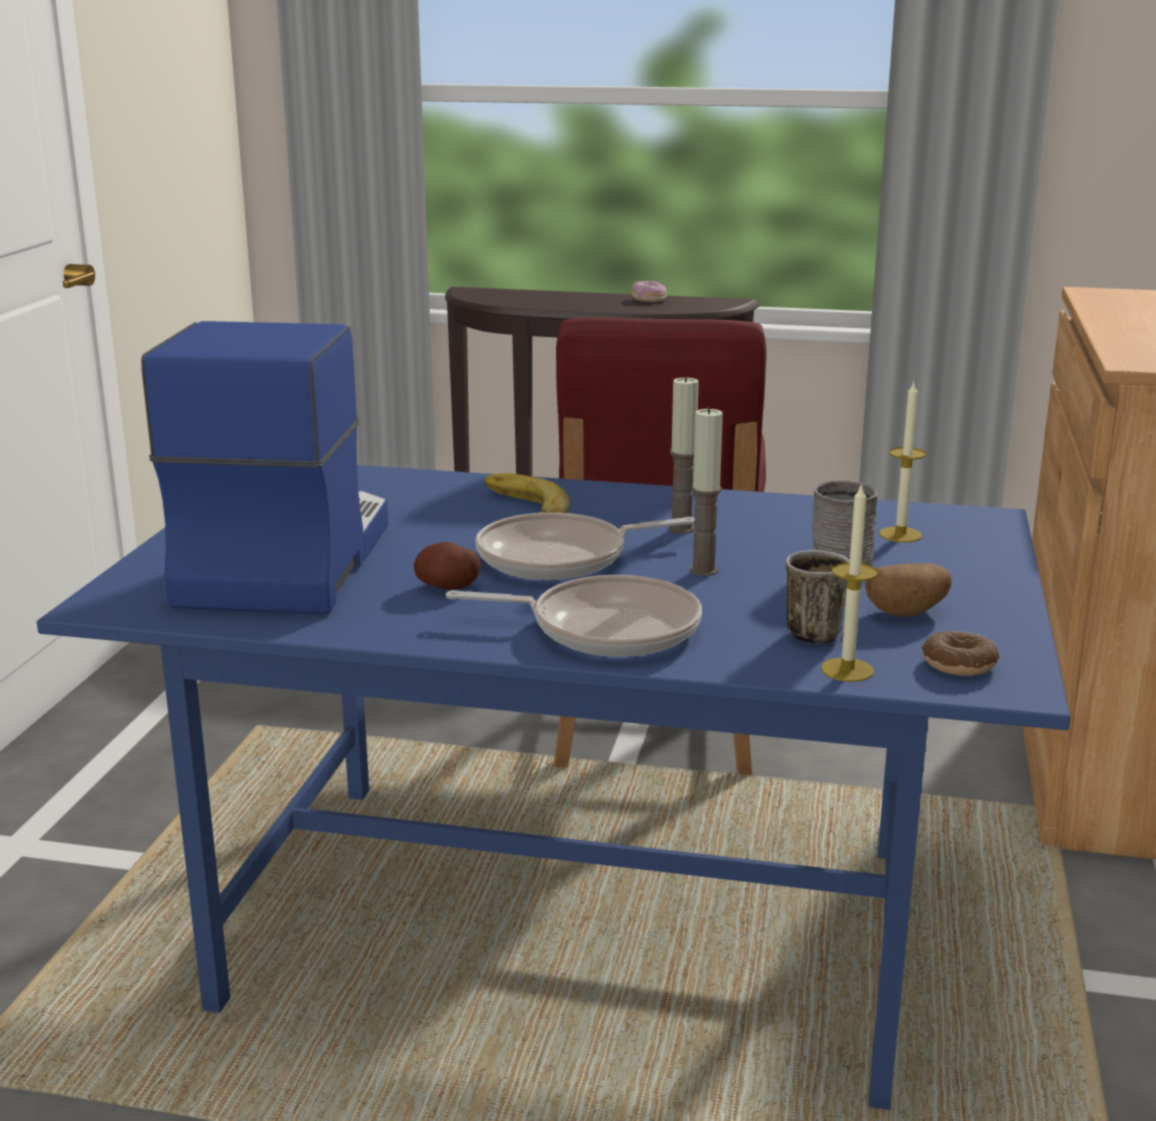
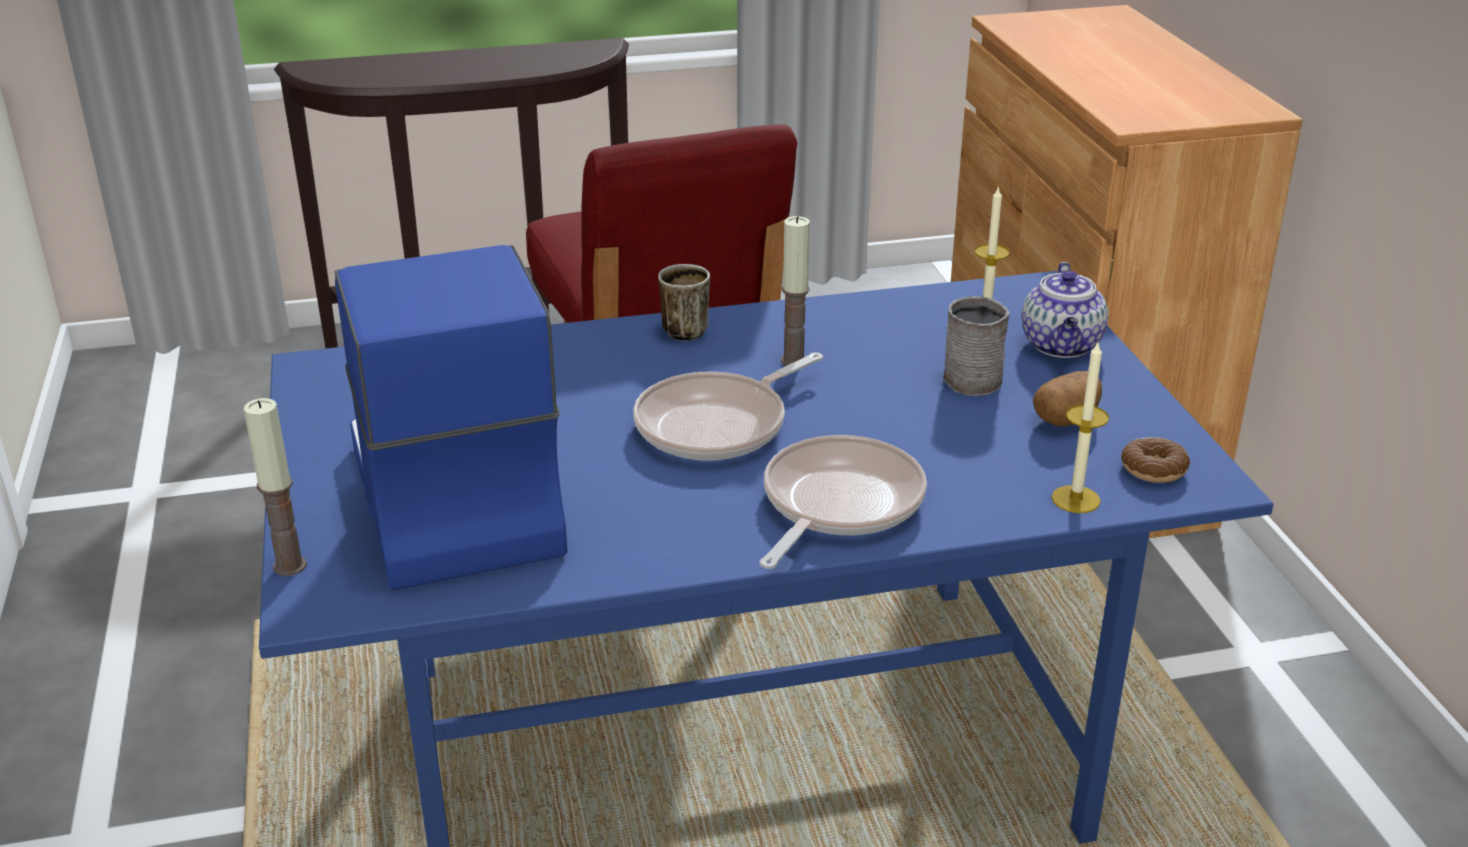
camera: 25 degrees left, 10 degrees up
(447, 587) = (646, 489): potato -> none
(518, 508) = (618, 368): banana -> none
(605, 628) = (837, 504): frying pan -> frying pan turned 45 degrees counterclockwise
(648, 300) = (518, 54): donut -> none
(703, 570) = (859, 410): candle -> candle (290, 566)
(818, 631) = (1016, 460): mug -> mug (686, 328)
(965, 561) = (1062, 346): none -> teapot

